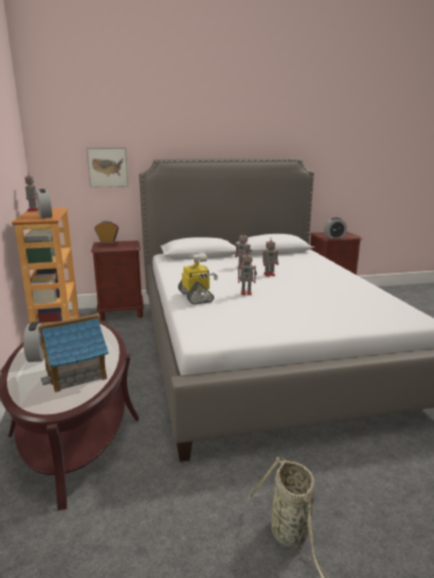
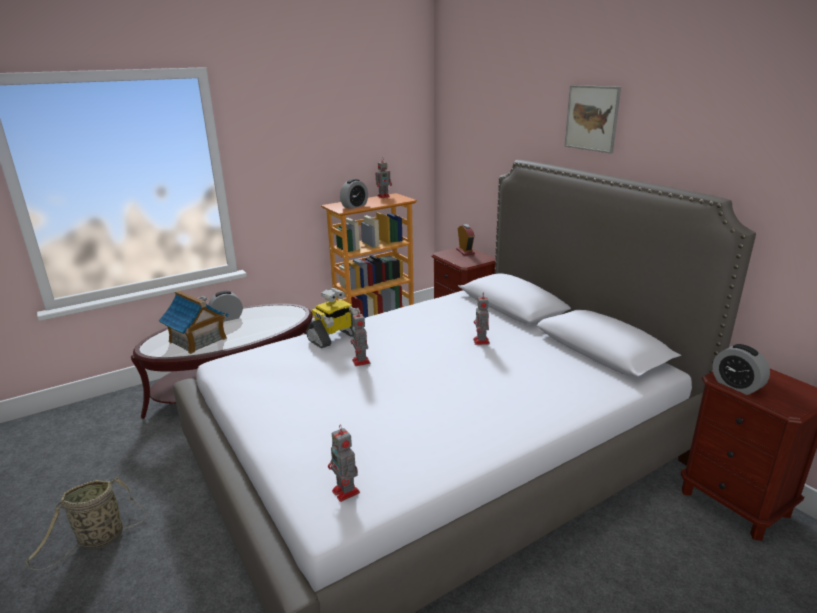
camera: 70 degrees right, 5 degrees up
(107, 167) = (487, 160): picture -> picture (592, 118)
(270, 274) = (459, 365): toy robot -> toy robot (346, 492)

